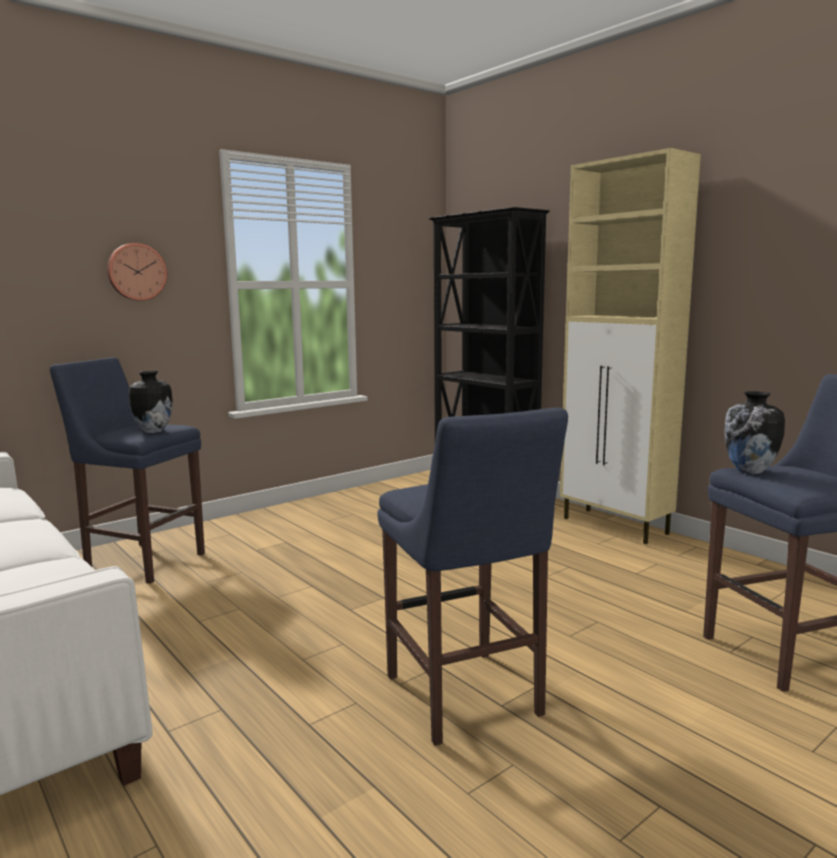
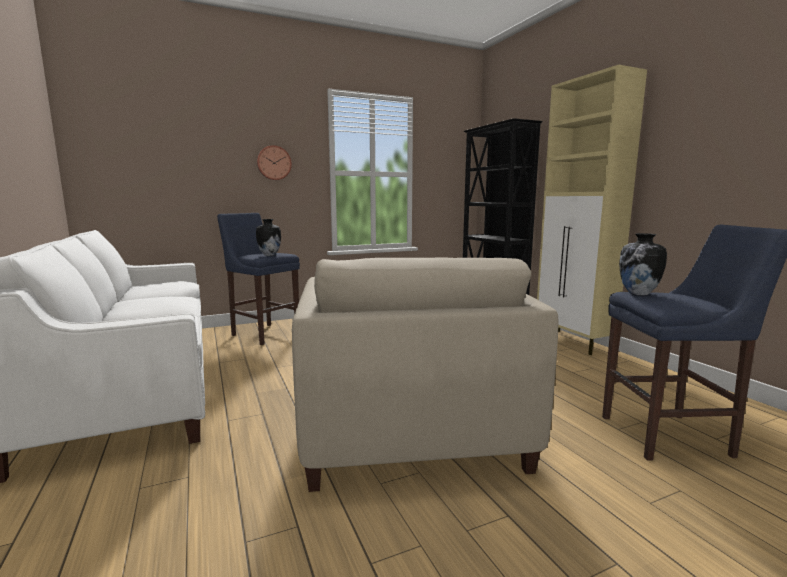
camera: 15 degrees right, 0 degrees up
(465, 699) = (409, 430): blue stool -> beige armchair

